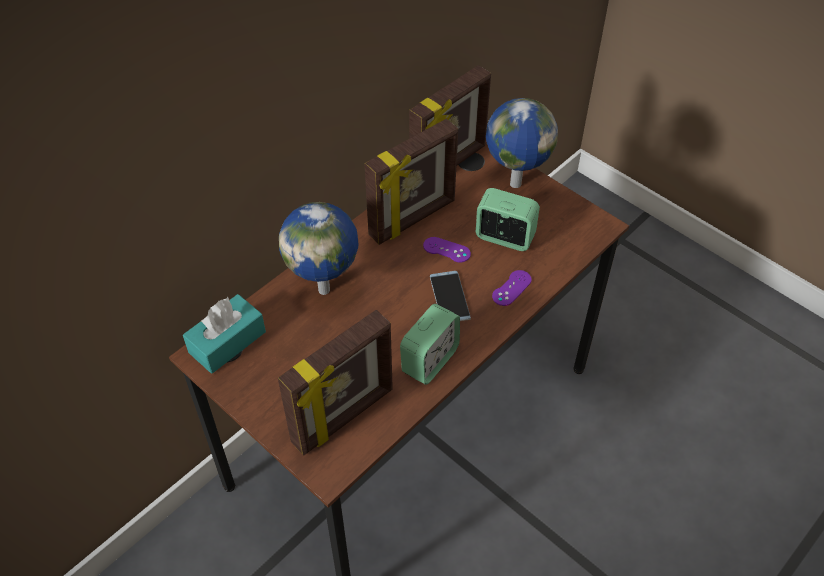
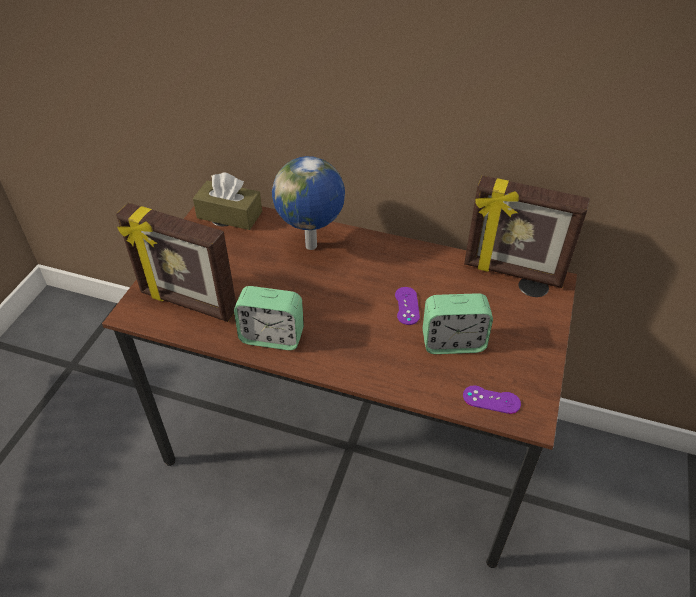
camera: 65 degrees right, 5 degrees down
(227, 342) = (229, 215): turquoise tissue box -> brown tissue box
(413, 219) = (427, 271): picture frame -> none
(449, 297) = (352, 326): phone -> none
(504, 237) = (453, 342): alarm clock -> alarm clock turned 90 degrees clockwise
(511, 288) = (391, 368): purple game controller -> purple game controller (491, 400)
(514, 183) = (531, 327): globe -> none

